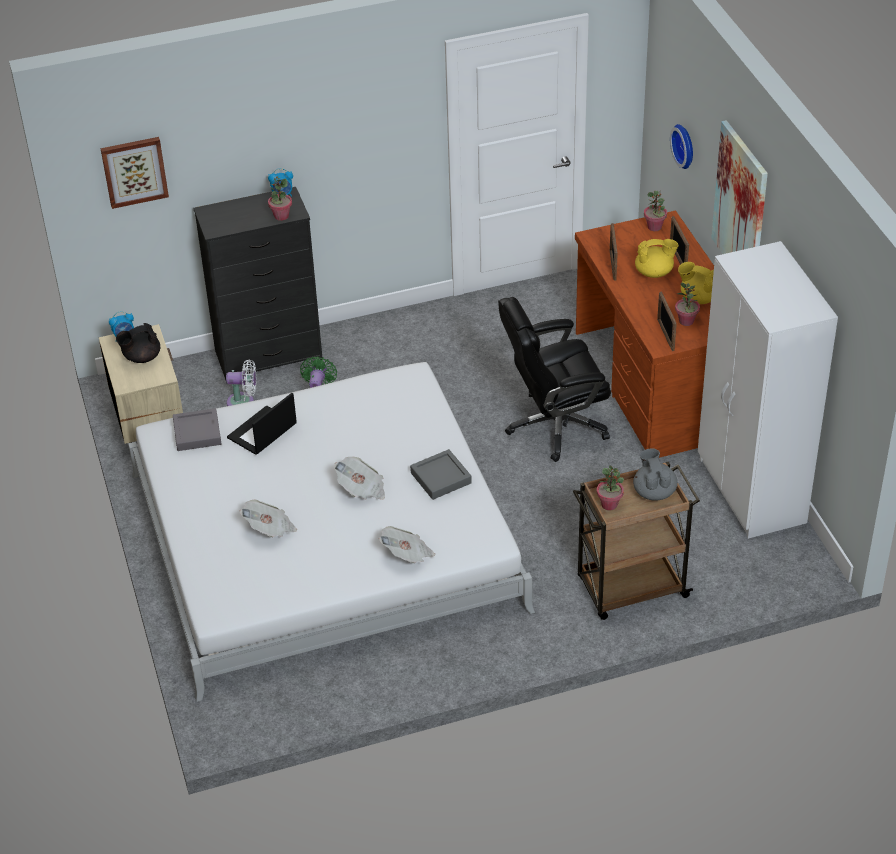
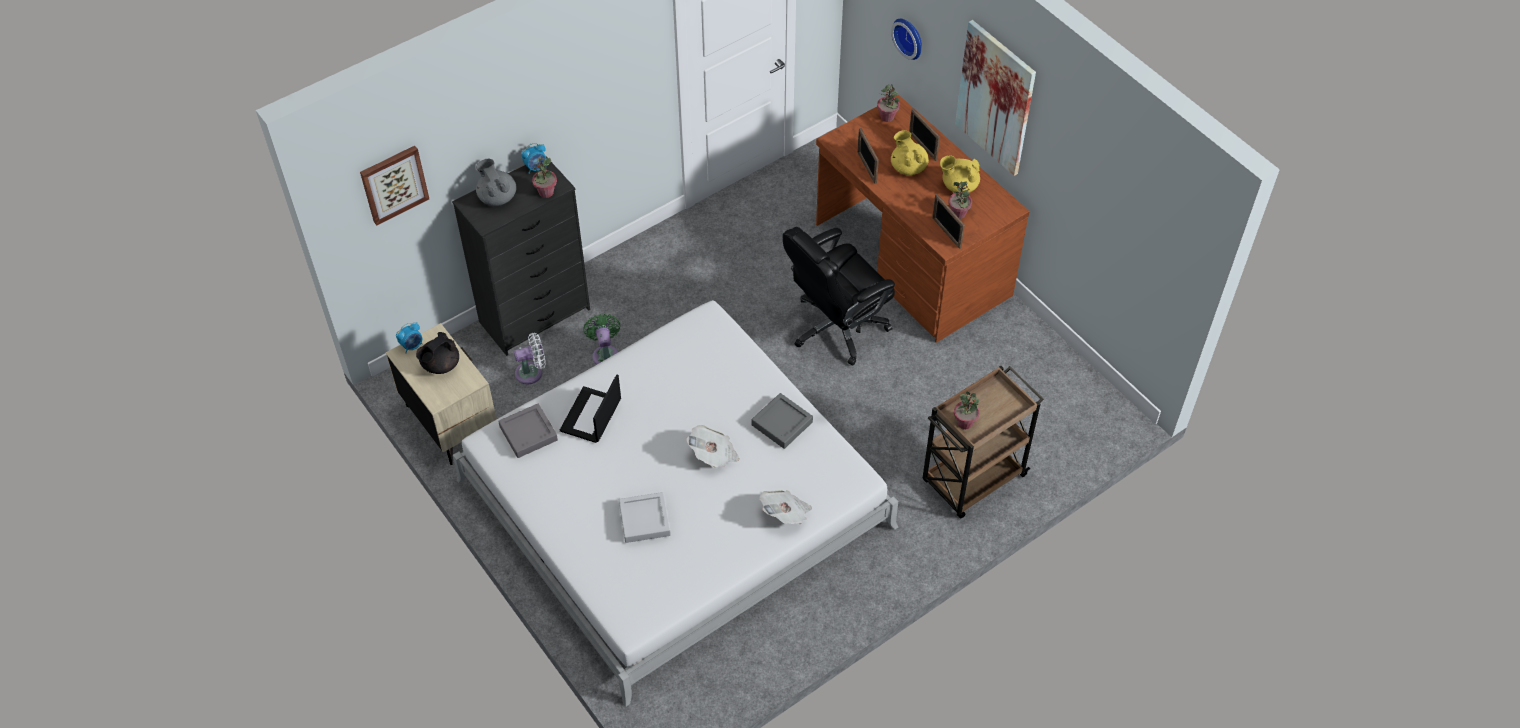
camera: 20 degrees left, 10 degrees up
(270, 529) = (644, 520): newspaper -> grey tray
(654, 272) = (908, 167): yellow teapot -> yellow teapot turned 90 degrees counterclockwise
(654, 491) = (998, 399): grey teapot -> grey teapot (497, 197)
(750, 492) = (1037, 354): white wardrobe -> none

